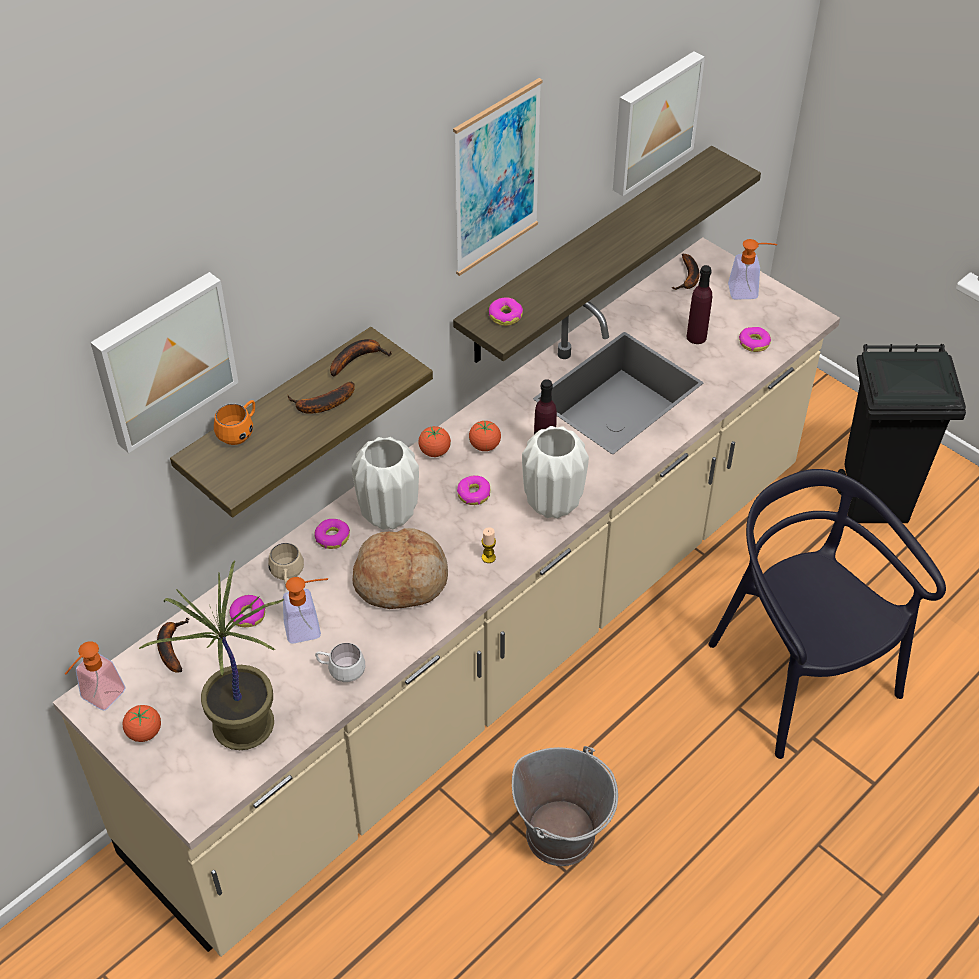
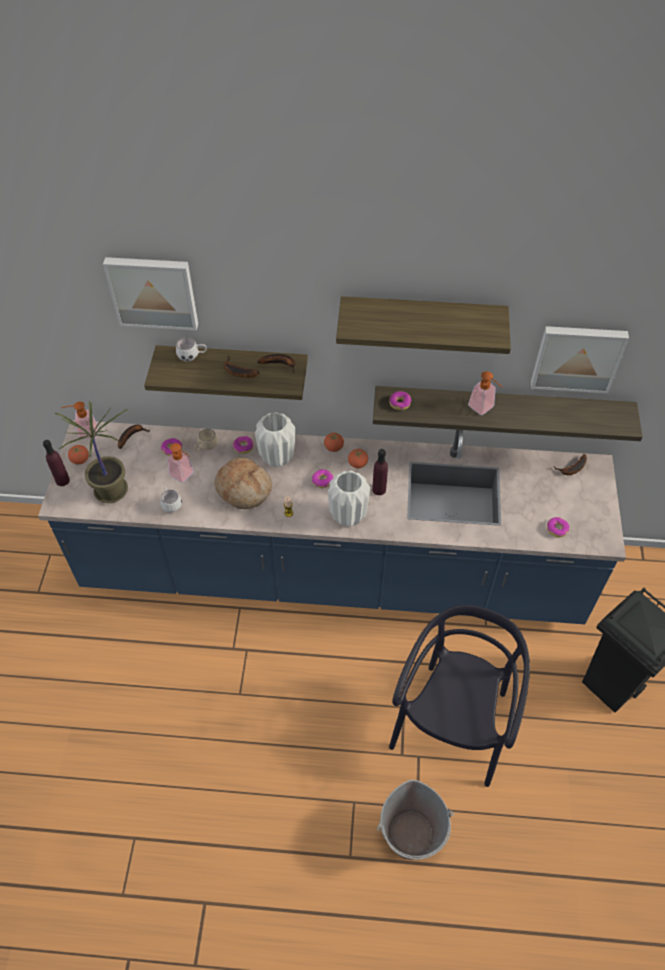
camera: 50 degrees right, 5 degrees up
(240, 432) = (192, 356): orange mug -> white mug
(489, 652) = (332, 574): beige counter -> blue counter
(496, 178) = (422, 321): picture -> shelf
(561, 834) = (258, 677): grey bucket -> grey bucket (411, 835)
(696, 337) = (531, 500): purple bottle -> purple bottle (62, 480)
(748, 291) = (594, 502): soap dispenser -> soap dispenser (484, 409)

